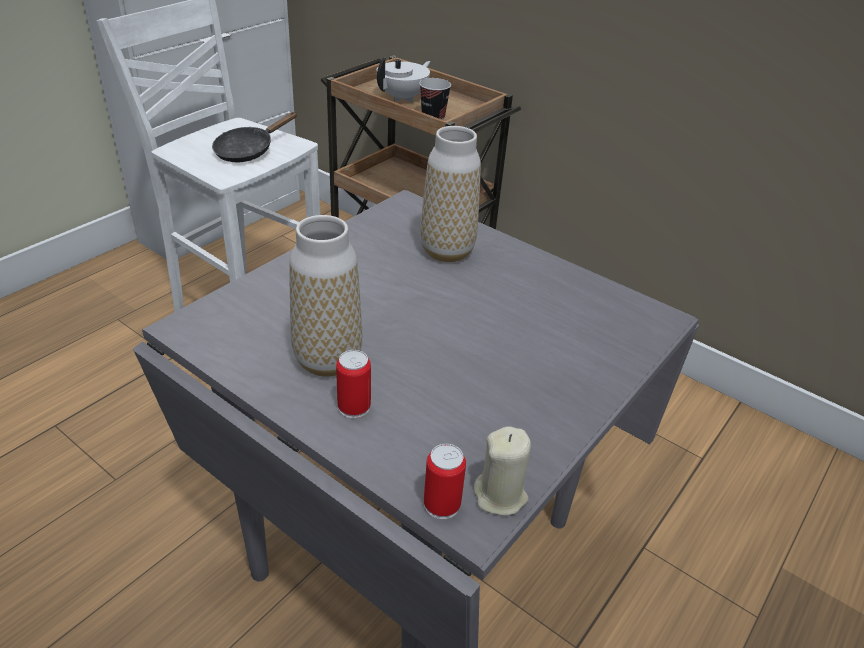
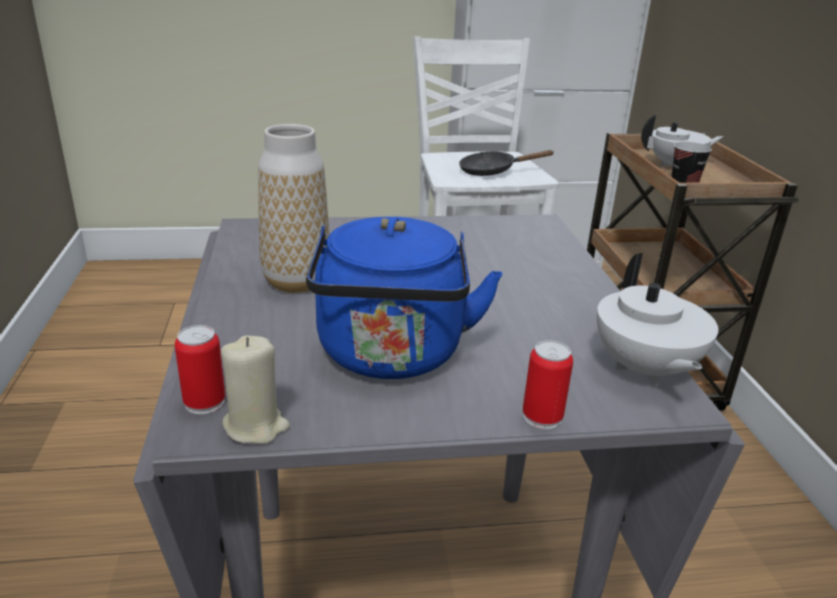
camera: 45 degrees right, 10 degrees down
(354, 407) = (261, 315): can -> can (542, 417)
(447, 251) = (520, 262): vase -> none
(491, 384) = (391, 356): none -> blue kettle
(621, 304) = (644, 369): none -> white teapot

